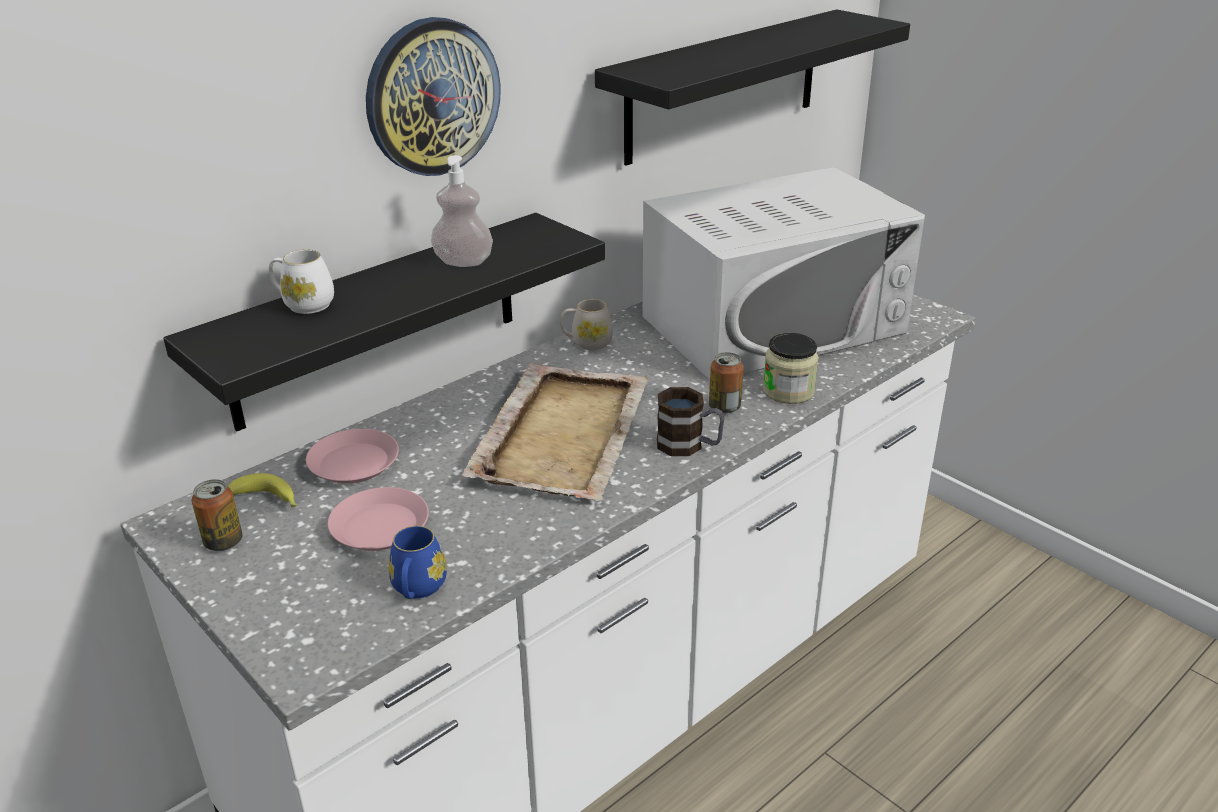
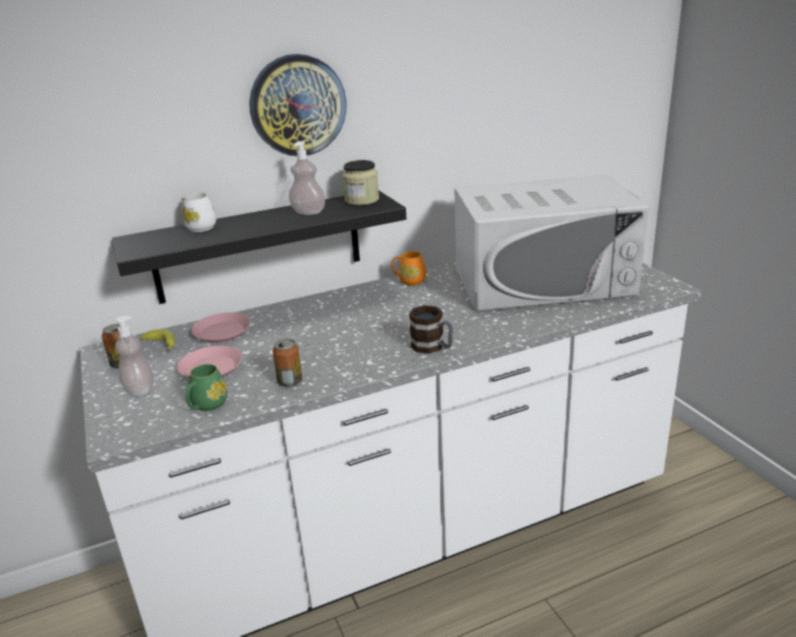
camera: 20 degrees right, 5 degrees down
(287, 581) = (139, 390): none -> soap dispenser
(417, 589) = (207, 406): blue mug -> green mug
(563, 433) = (357, 330): beige tray -> none
(587, 343) = (409, 281): white mug -> orange mug
(724, 85) = (532, 116): black shelf -> none
(724, 407) = (473, 327): can -> can (290, 382)
(788, 391) = (525, 322): jar -> jar (362, 200)

